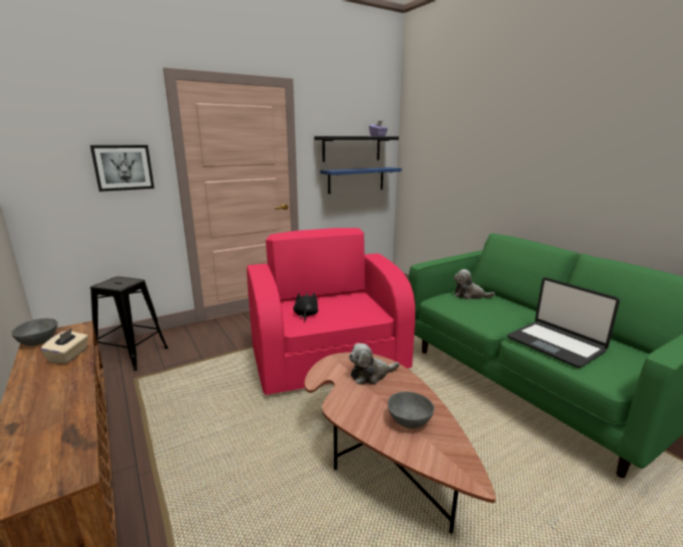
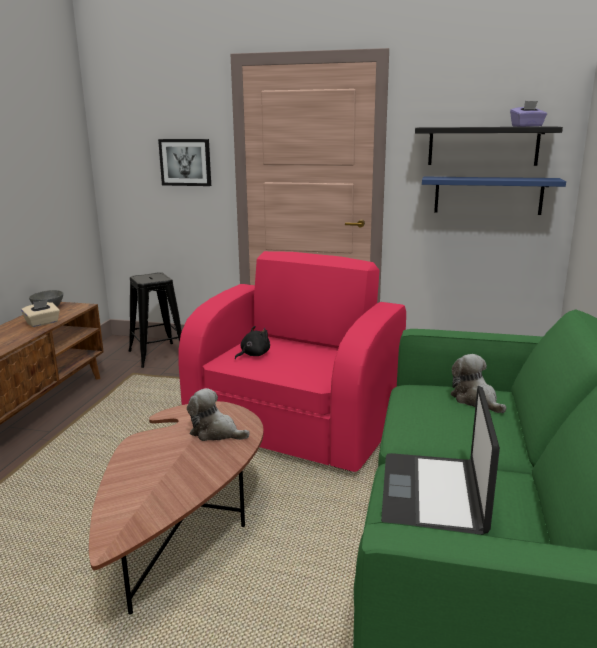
camera: 45 degrees right, 0 degrees up
(409, 422) = (160, 481): grey bowl -> none

